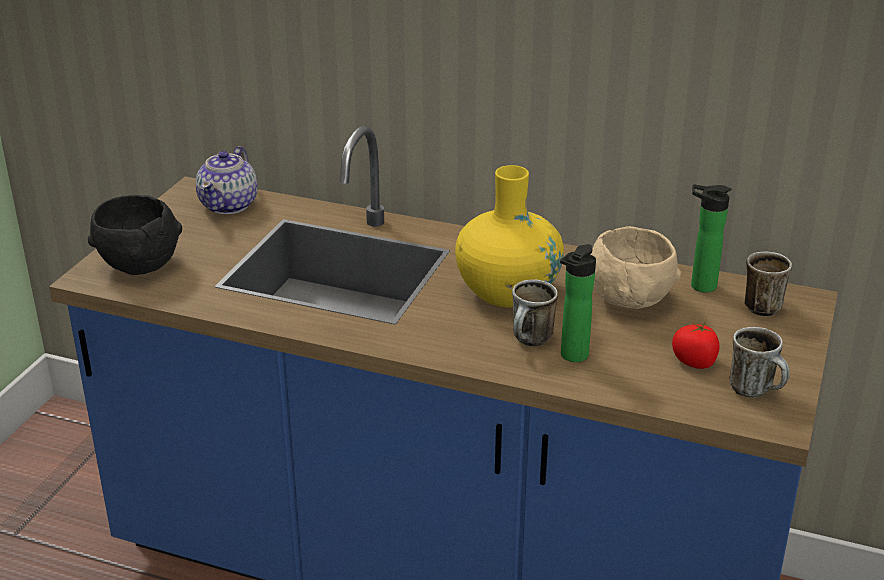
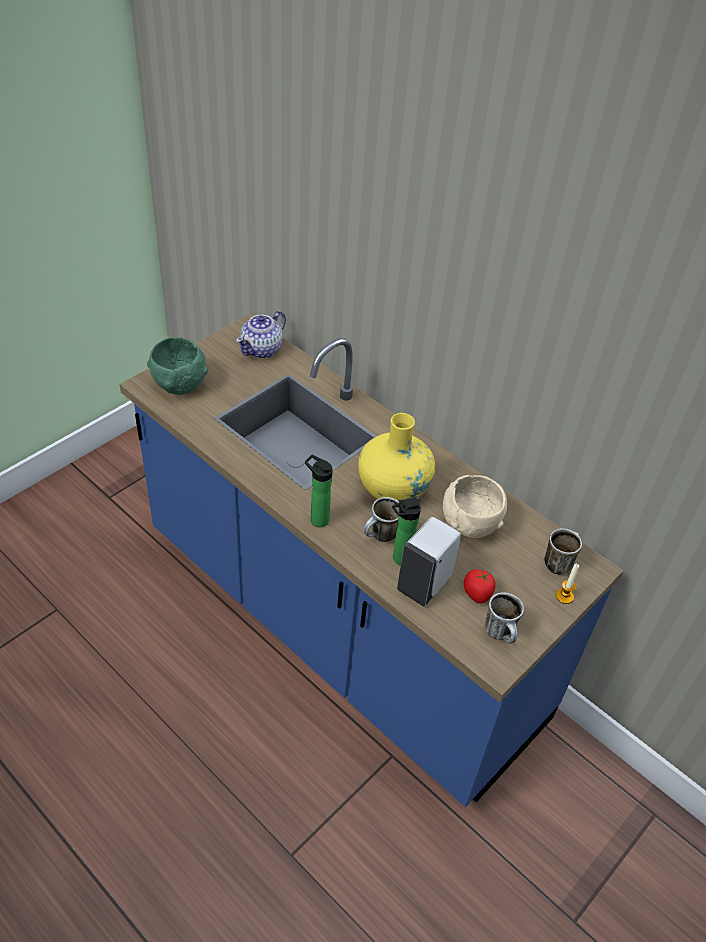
camera: 20 degrees right, 15 degrees up
(139, 265) = (179, 384): black bowl -> green bowl
(624, 371) = (425, 584): none -> white soap dispenser
(699, 286) = (527, 529): bottle -> bottle (317, 518)
(795, 334) = (564, 596): none -> candle

